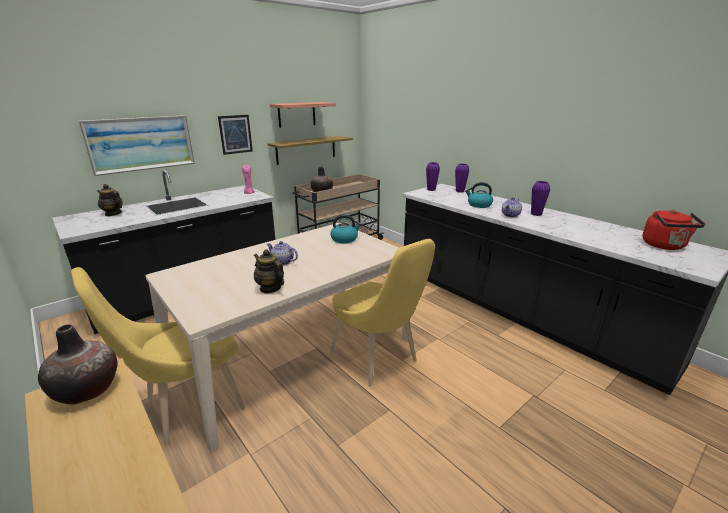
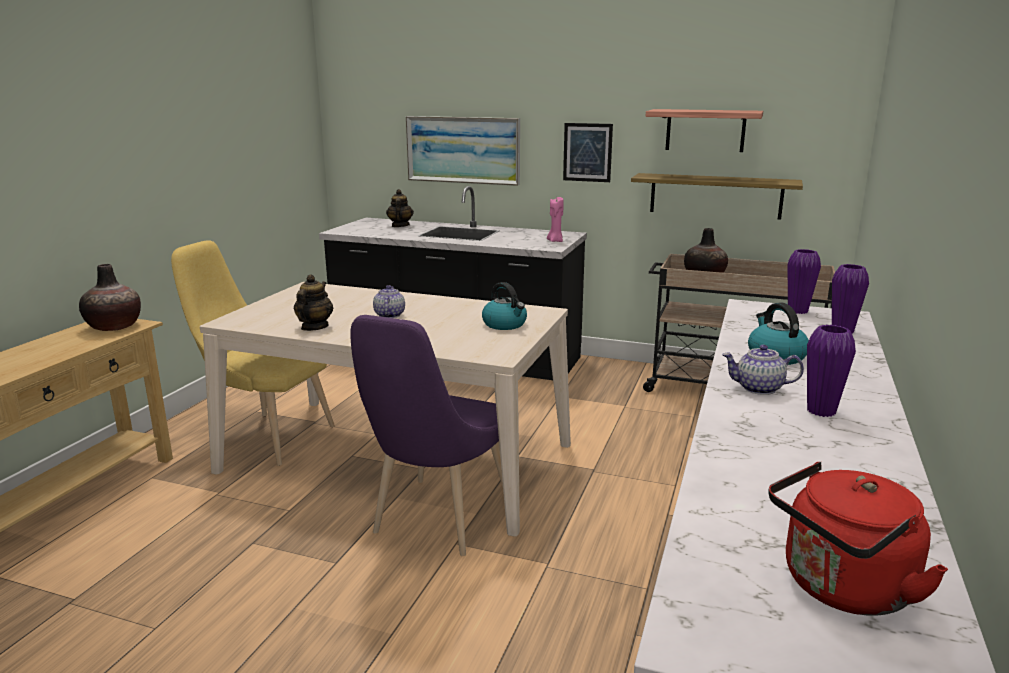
camera: 60 degrees right, 5 degrees down
(377, 360) = (437, 522): yellow chair -> purple chair

